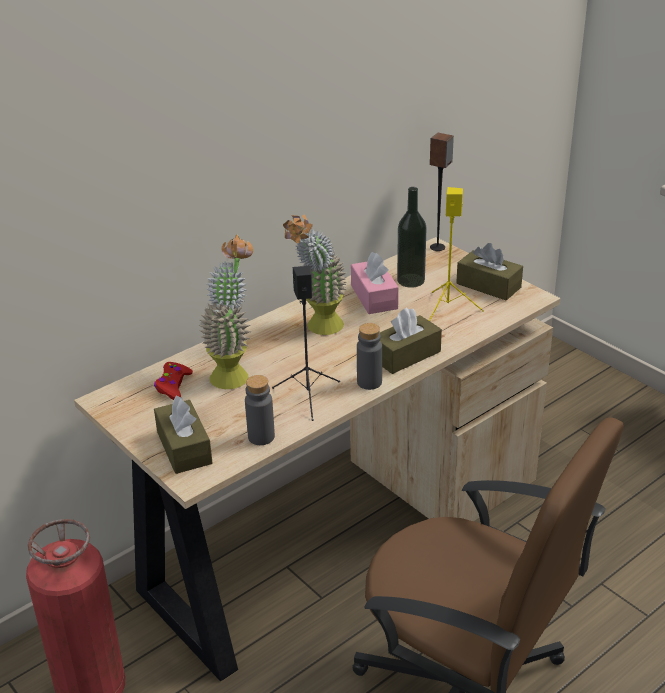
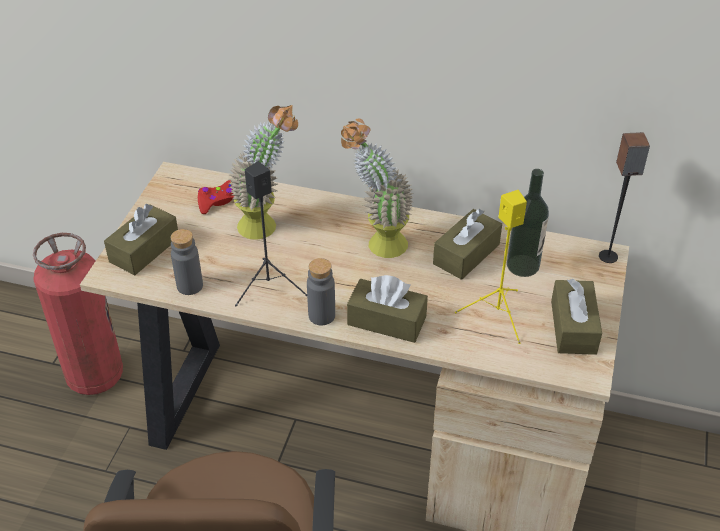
camera: 55 degrees right, 10 degrees up
(374, 297) = (466, 254): pink tissue box -> brown tissue box

